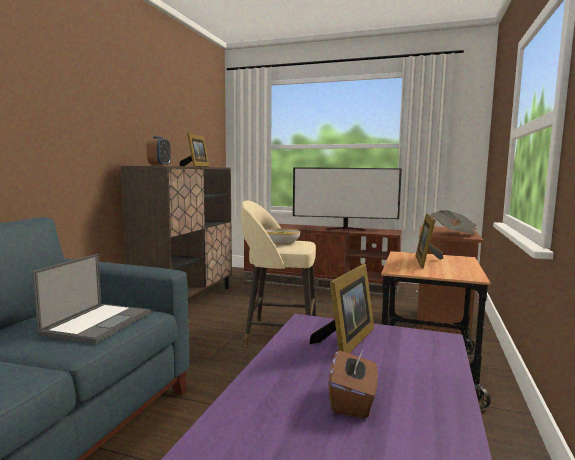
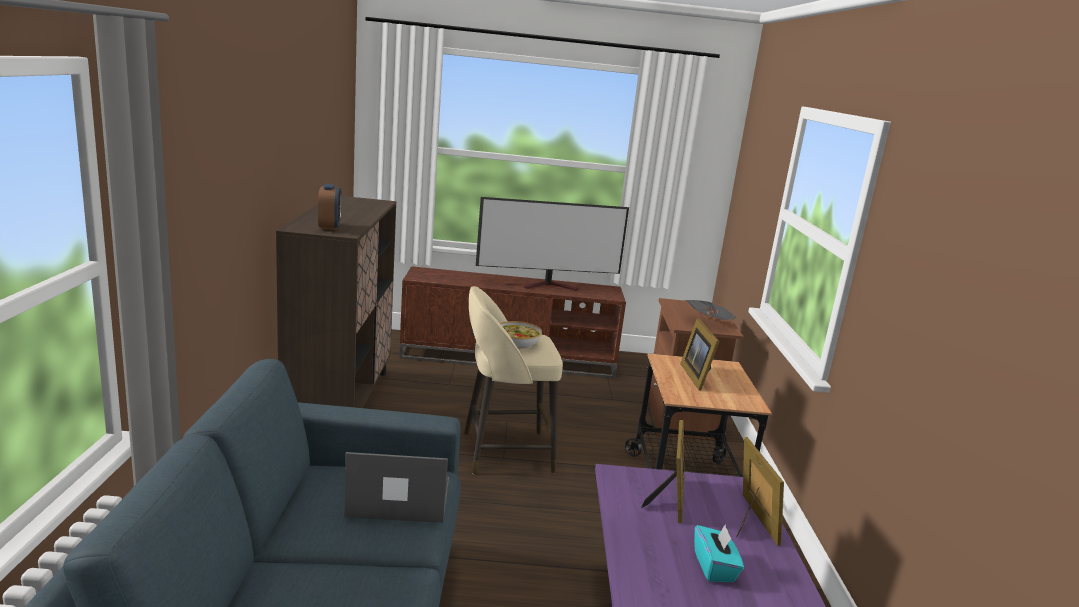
camera: 20 degrees left, 10 degrees up
(98, 322) = (397, 498): laptop -> laptop turned 90 degrees counterclockwise
(196, 166) = (363, 213): picture frame -> picture frame (751, 521)
(353, 401) = (714, 567): brown tissue box -> turquoise tissue box

